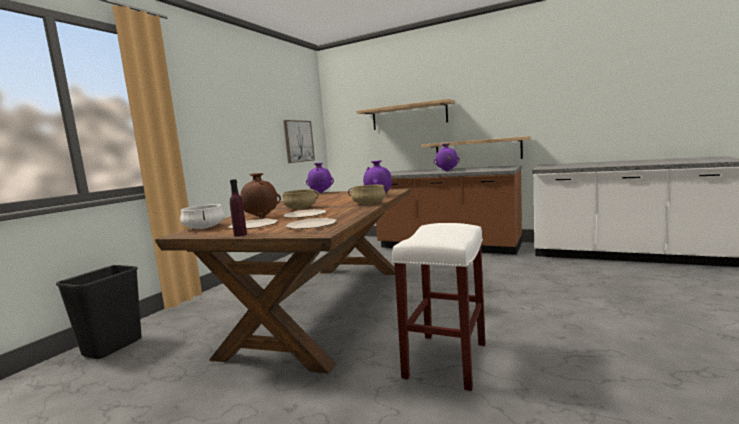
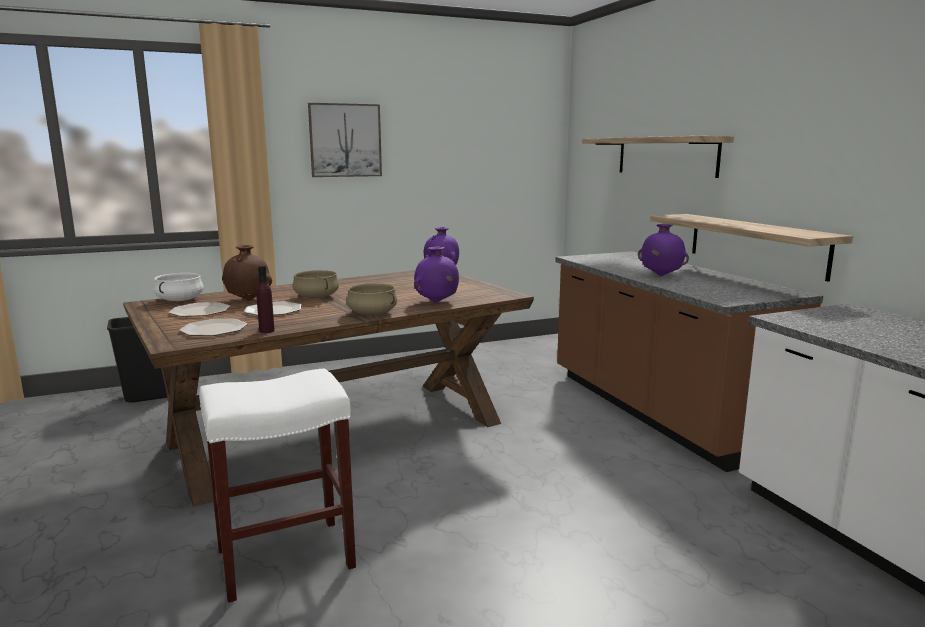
camera: 40 degrees right, 5 degrees up
(240, 235) = (150, 321): purple bottle -> purple bottle (267, 331)
(298, 141) = (499, 180): picture -> picture (345, 140)

